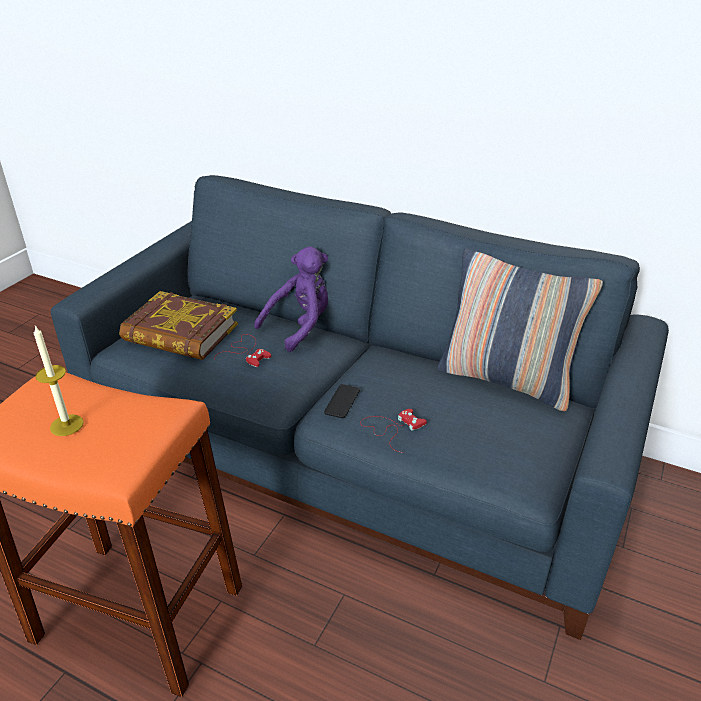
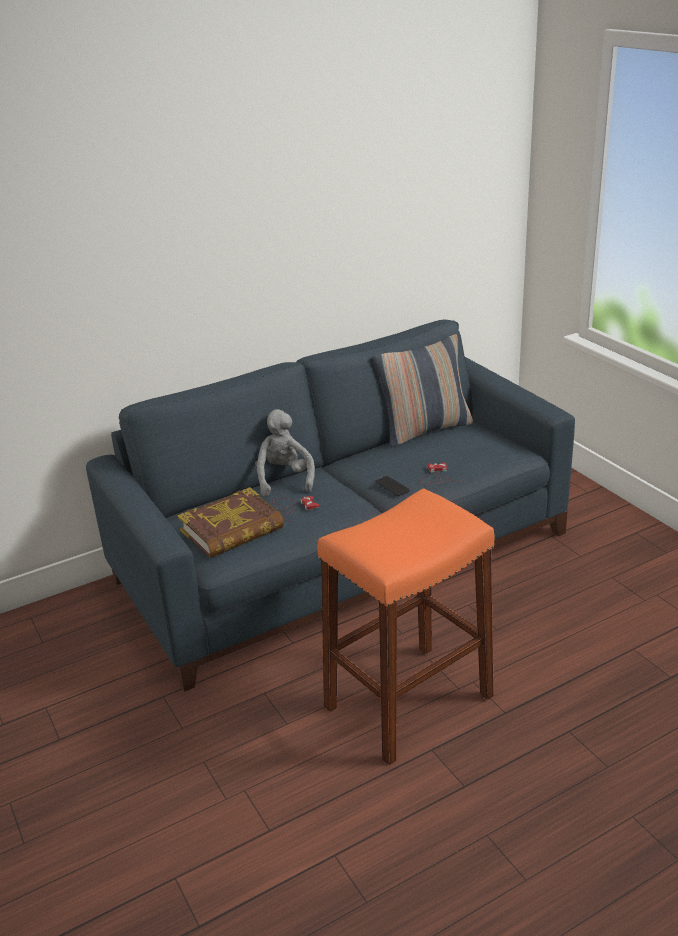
camera: 55 degrees left, 5 degrees down
(67, 425) = (402, 537): candle -> none
(300, 326) = (282, 479): purple plush toy -> grey plush toy

